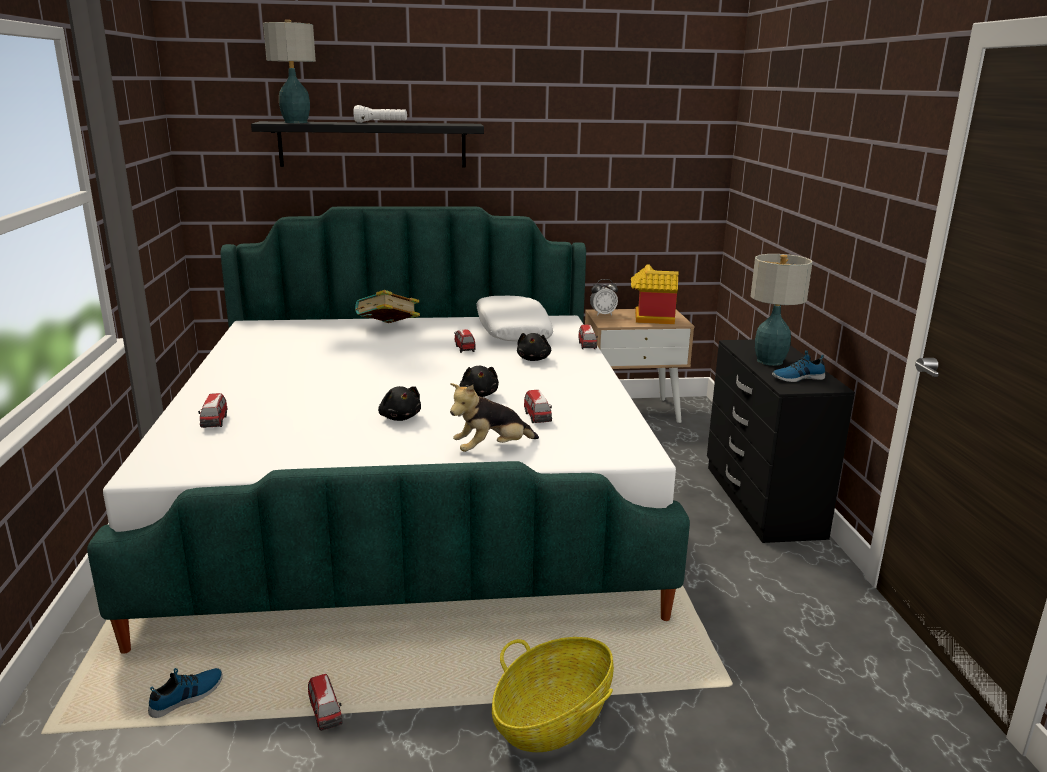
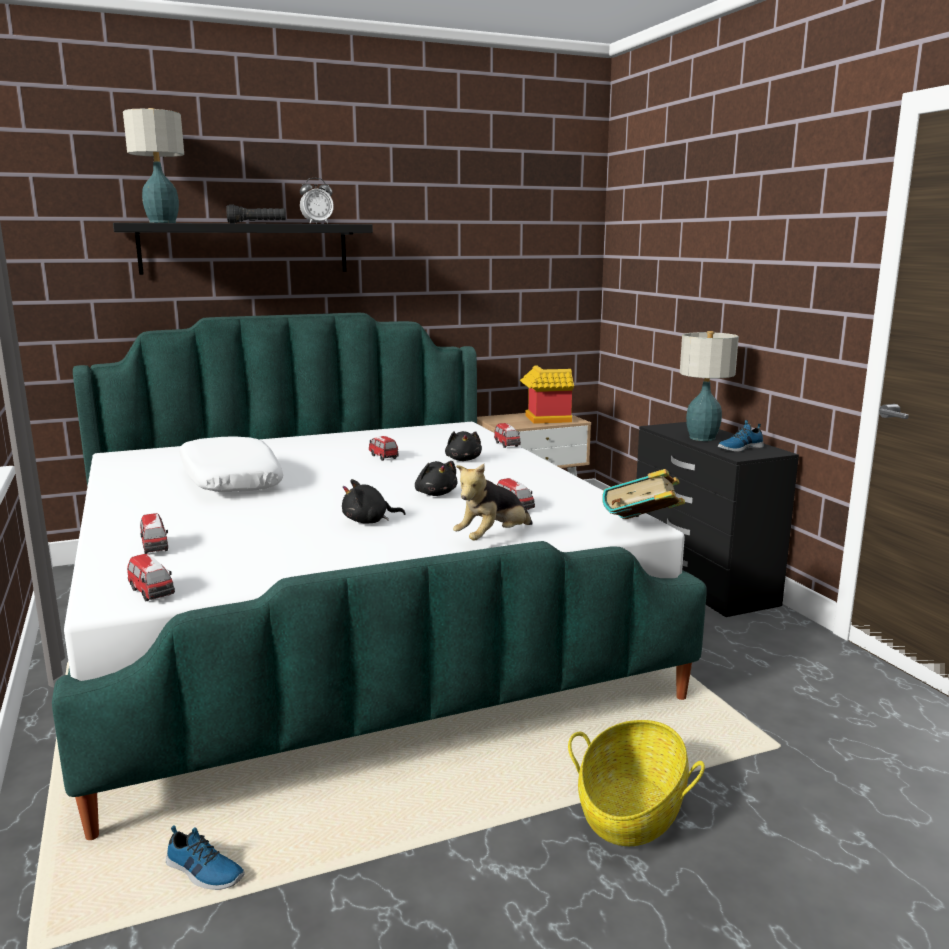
camera: 15 degrees left, 5 degrees down
(187, 697) = (203, 872): shoe -> shoe turned 90 degrees clockwise
(326, 713) = (383, 855): toy car -> toy car (152, 593)
(381, 123) = (257, 223): white flashlight -> black flashlight
(388, 329) = (283, 447): book -> book (642, 528)
(400, 417) = (369, 521): black plush toy -> black plush toy turned 120 degrees clockwise
(512, 331) = (419, 438): white pillow -> white pillow (229, 480)
(603, 314) = (495, 419): alarm clock -> alarm clock (317, 223)

